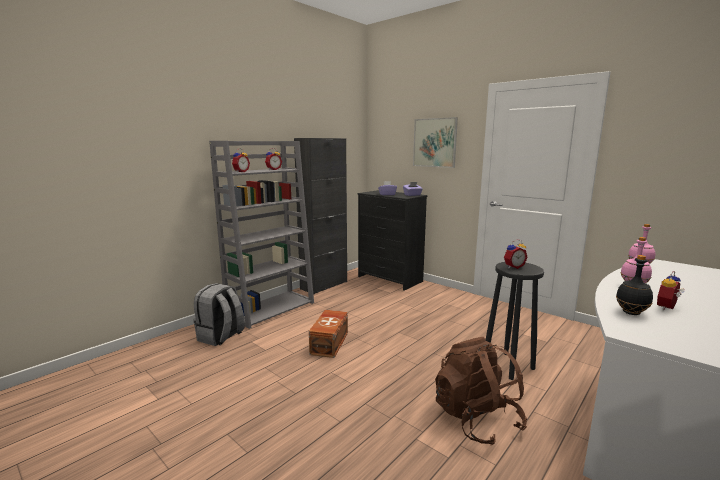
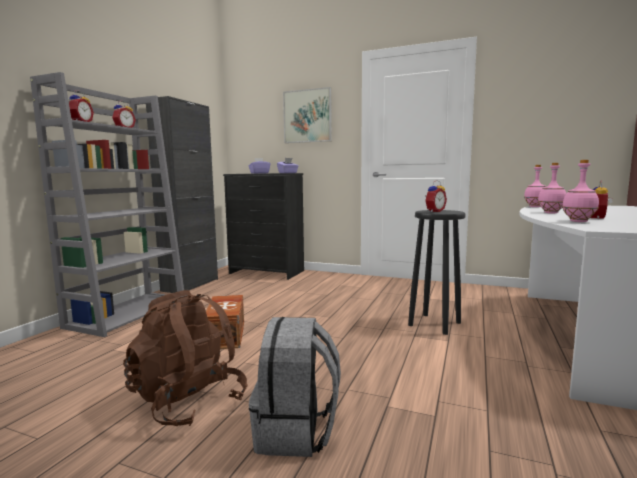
camera: 20 degrees left, 5 degrees down
(221, 337) = (62, 351): grey backpack -> grey backpack (296, 432)
(476, 419) = (438, 373): brown backpack -> brown backpack (188, 401)
(630, 312) = (578, 221): black bottle -> pink bottle

